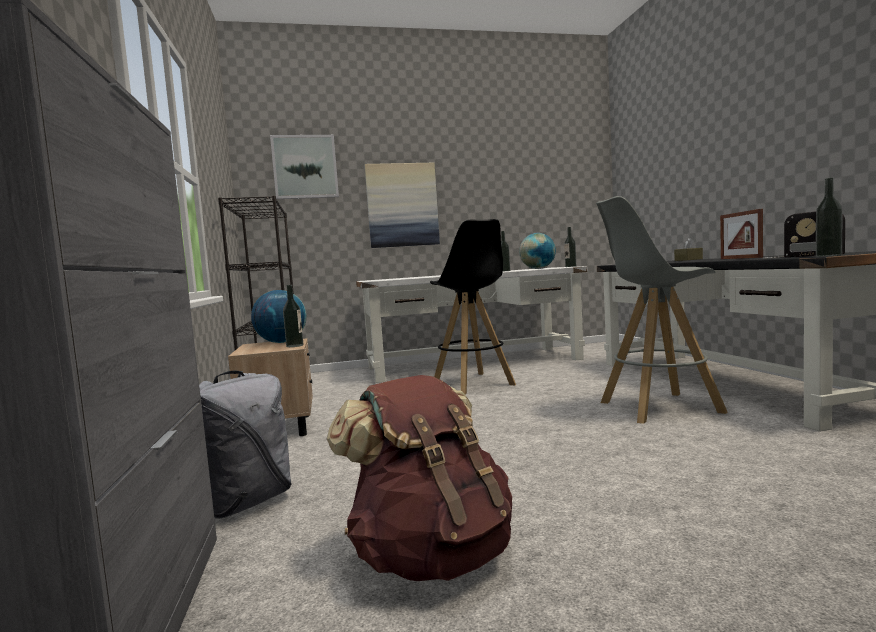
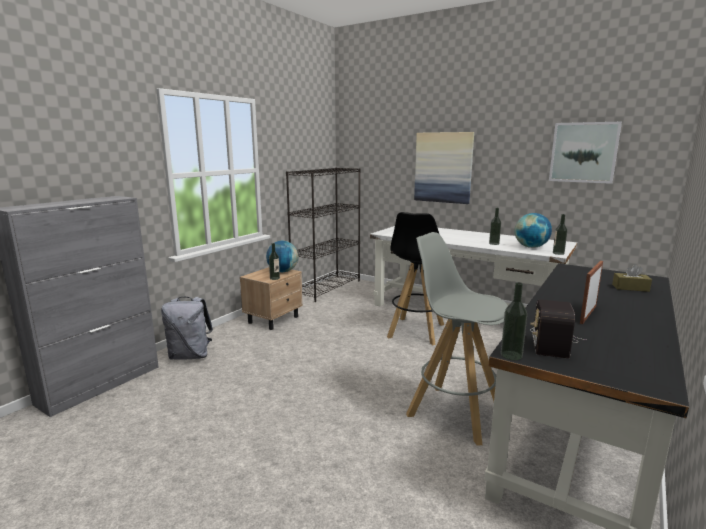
camera: 45 degrees right, 10 degrees up
(305, 167) = (377, 134): picture -> picture (583, 152)
(432, 554) = (177, 415): brown backpack -> none

